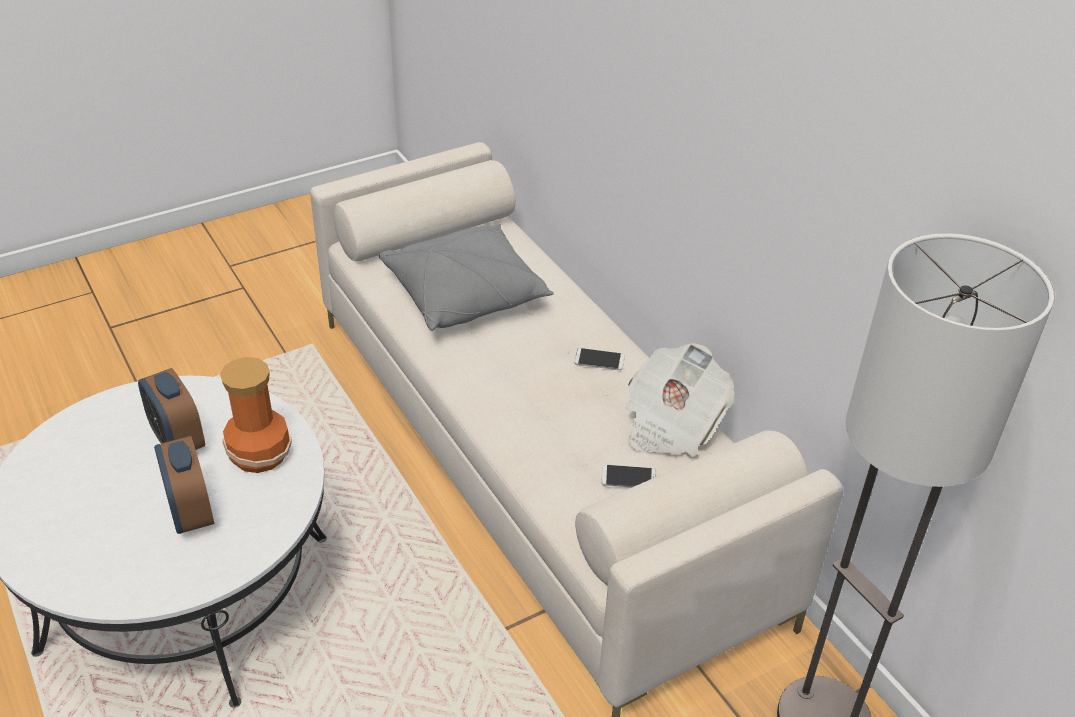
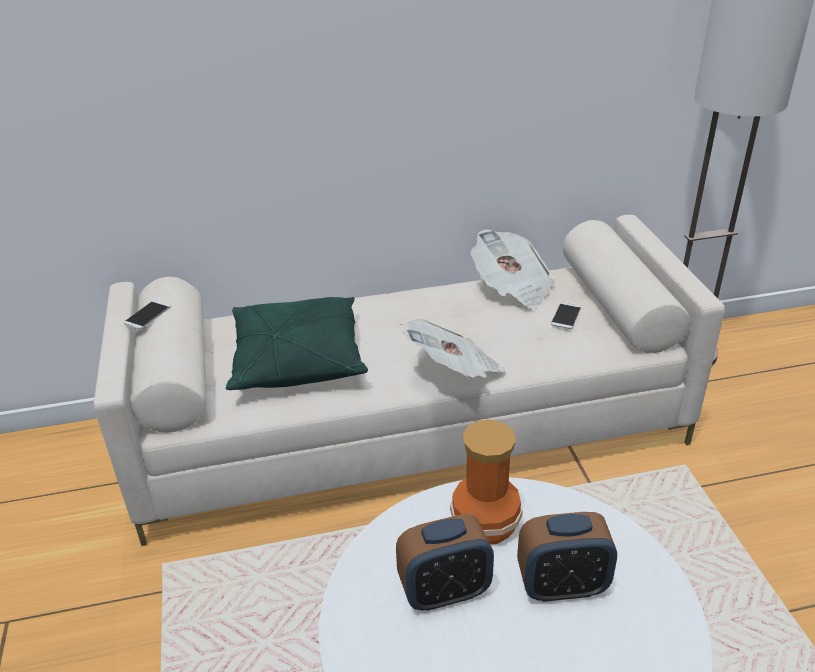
camera: 70 degrees left, 5 degrees down
(465, 294) = (297, 360): grey pillow -> green pillow
(486, 402) = (454, 370): none -> newspaper
(599, 360) = (426, 305): phone -> phone (147, 315)

